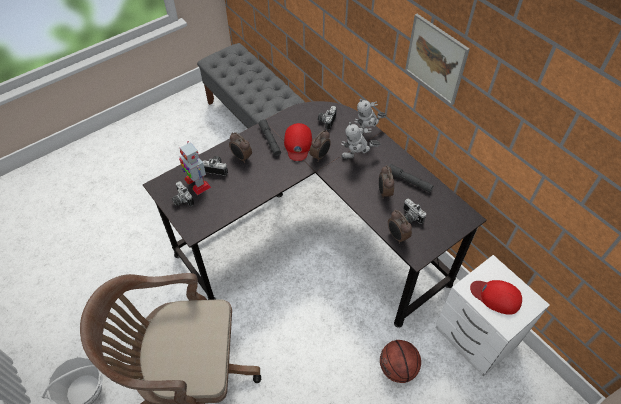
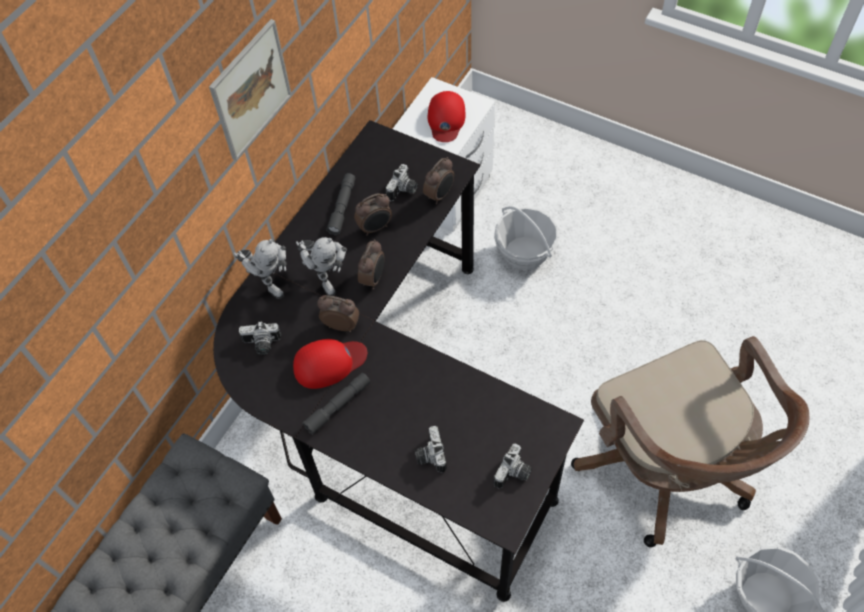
camera: 110 degrees left, 5 degrees up
(197, 183) = (471, 469): toy robot -> none
(241, 157) = (392, 430): alarm clock -> alarm clock (373, 278)
(397, 368) = (524, 253): basketball -> basket

